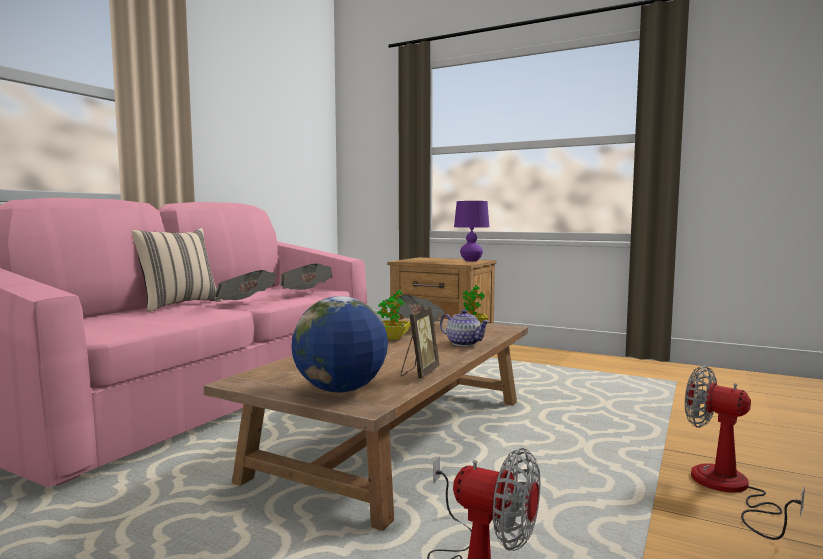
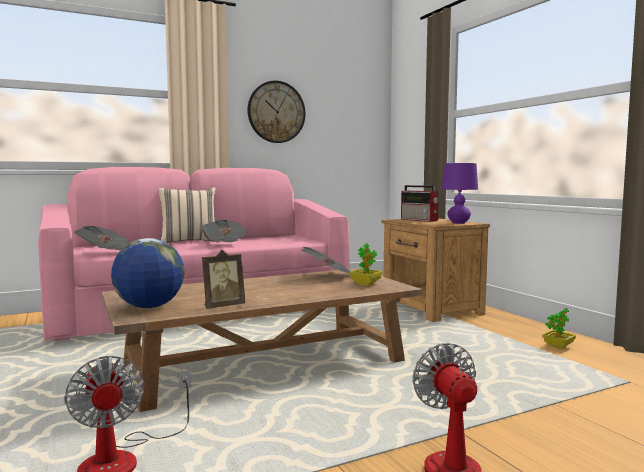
camera: 35 degrees right, 0 degrees up
(234, 132) = (276, 112): none -> wall clock
(306, 293) = (289, 241): newspaper -> newspaper (106, 254)
(393, 338) = (285, 282): potted plant -> potted plant (558, 346)
(425, 260) = (420, 220): none -> radio
(463, 343) = (321, 293): teapot -> none

